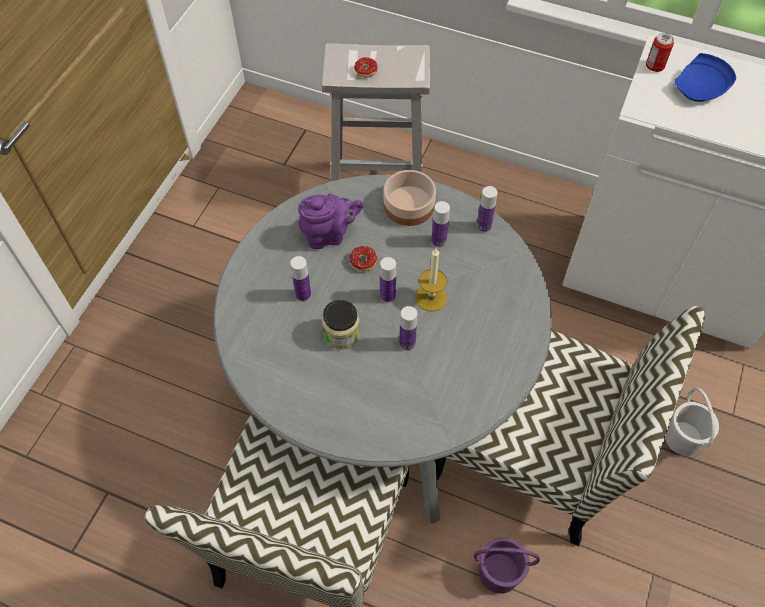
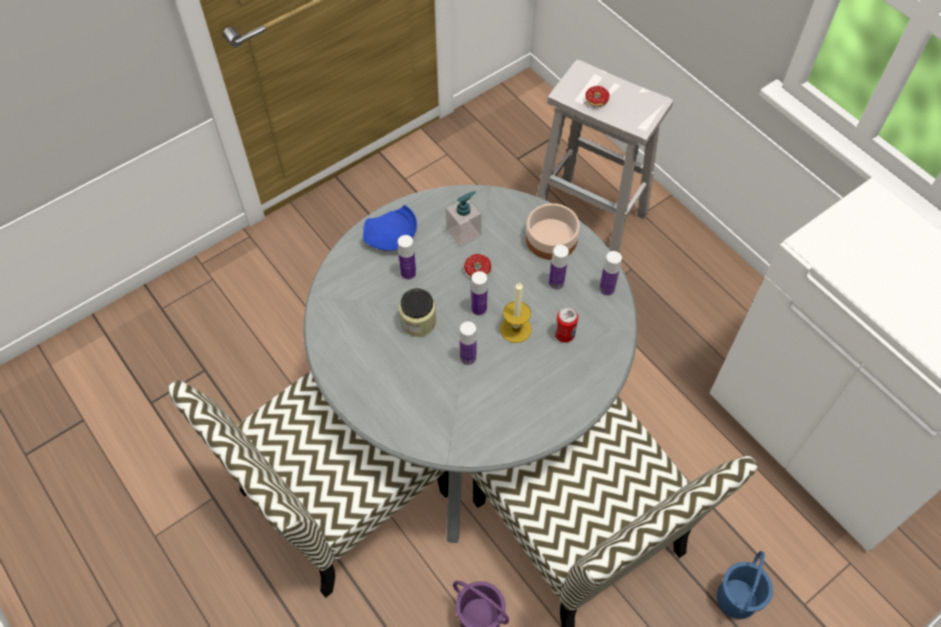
camera: 30 degrees right, 0 degrees up
(329, 235) = (464, 233): purple teapot -> soap dispenser
(654, 67) = (854, 210): can -> can (564, 335)
(684, 437) = (737, 598): white bucket -> blue bucket
(700, 89) = (886, 252): blue plate -> blue plate (391, 237)

